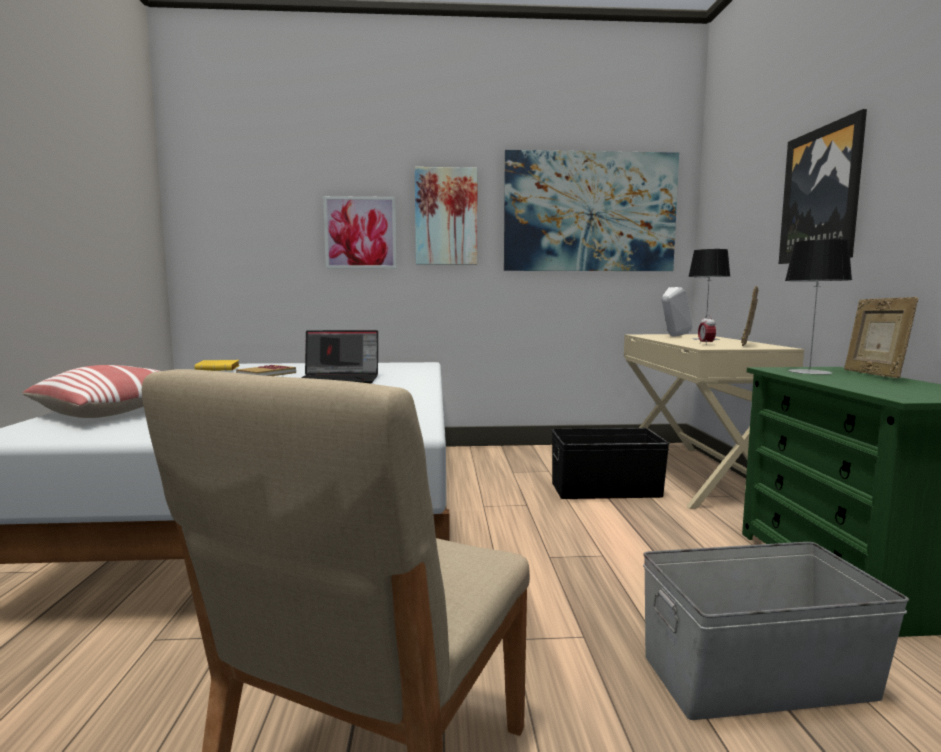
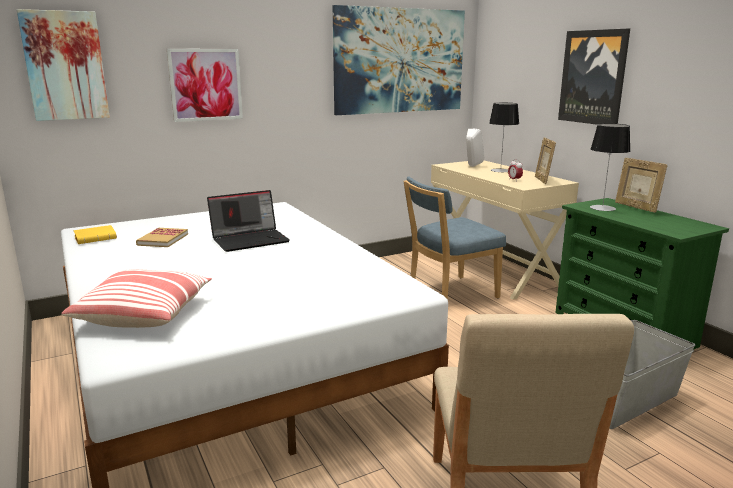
camera: 25 degrees left, 10 degrees up
(446, 217) = (284, 67): picture -> picture (65, 66)
(605, 489) = (449, 294): black storage box -> blue chair

